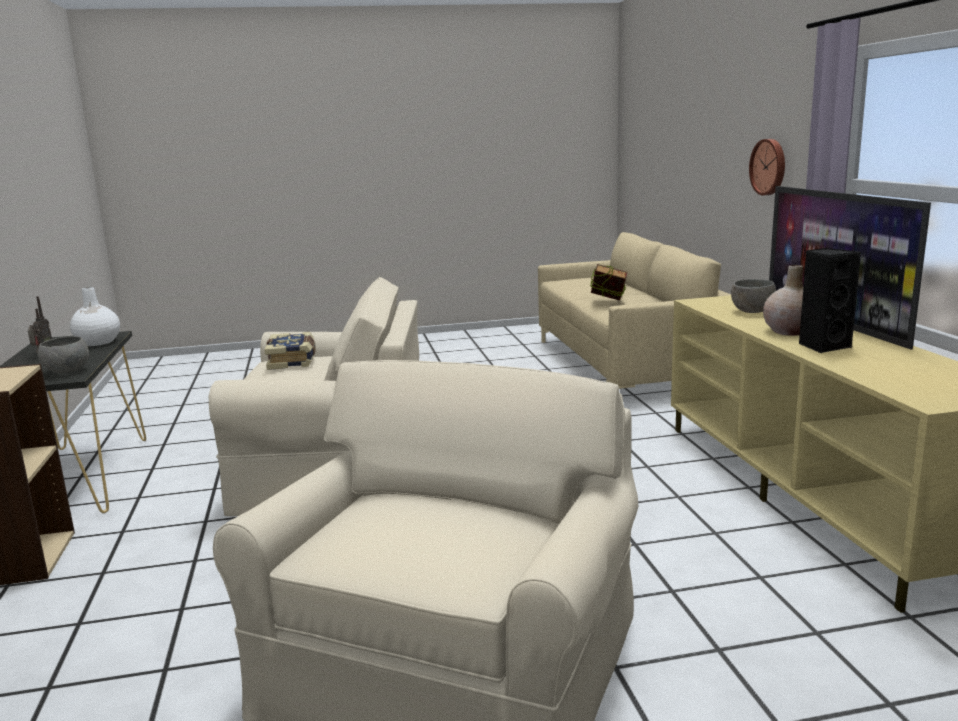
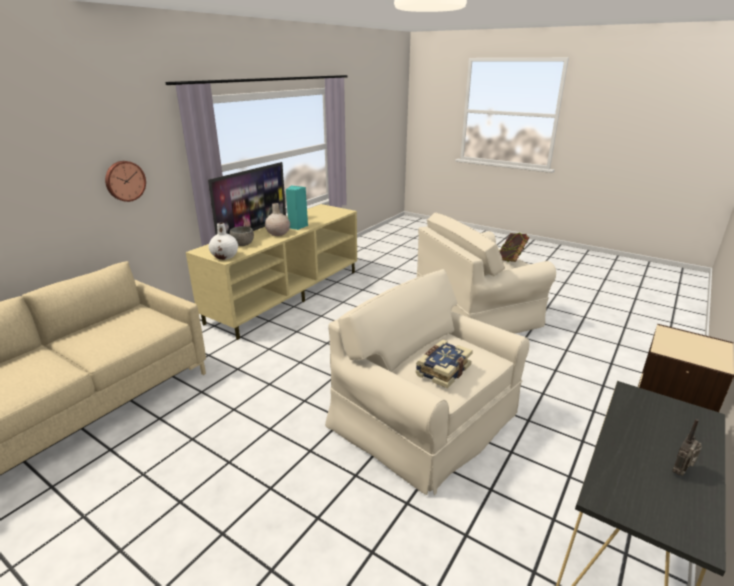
camera: 135 degrees left, 10 degrees up
(68, 371) = (637, 407): grey bowl -> none
(97, 342) = (619, 477): white vase -> white vase (225, 256)
(608, 303) = (120, 338): book -> book (510, 260)
(823, 346) = (297, 226): black speaker -> turquoise speaker

